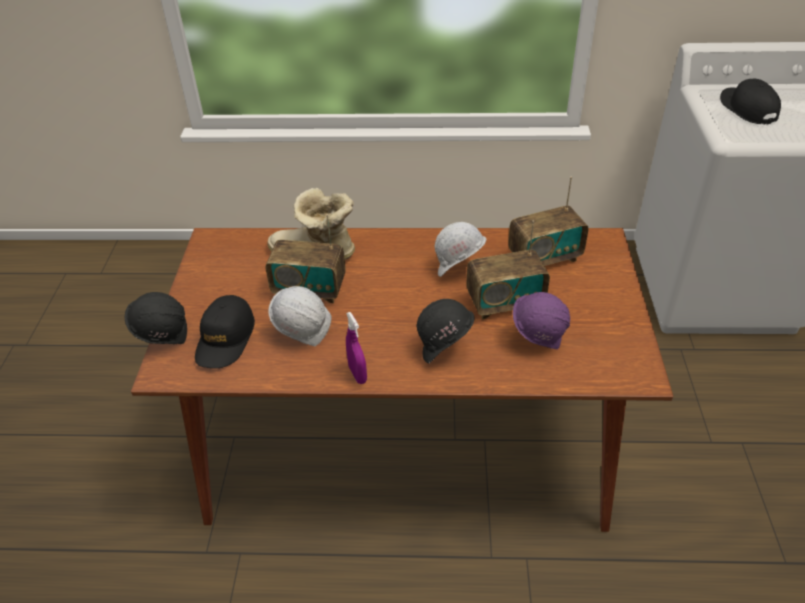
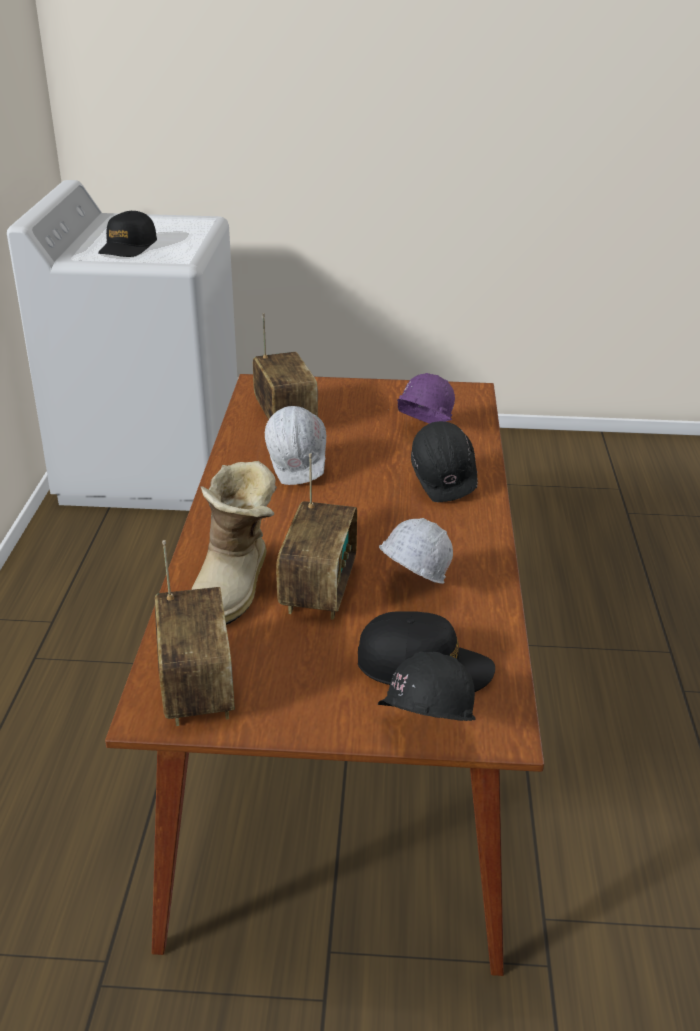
camera: 90 degrees left, 10 degrees down
(357, 374) = (485, 548): purple spray bottle -> none
(505, 303) = (362, 448): radio -> radio (196, 688)
(747, 109) = (128, 247): black cap -> black cap turned 60 degrees counterclockwise

